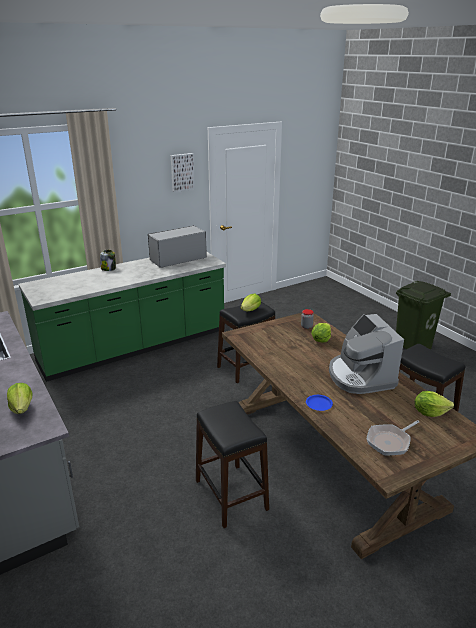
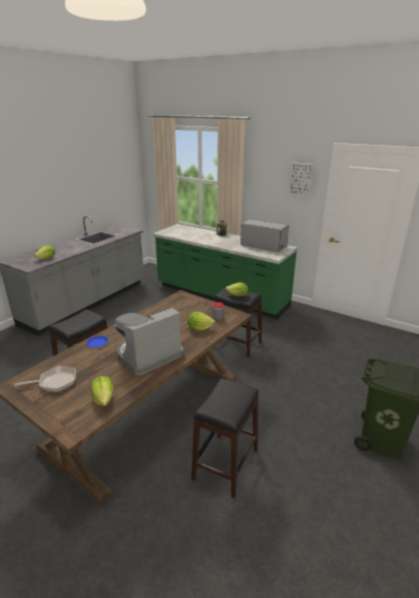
camera: 65 degrees right, 0 degrees up
(390, 441) = (55, 382): frying pan -> frying pan turned 135 degrees clockwise

